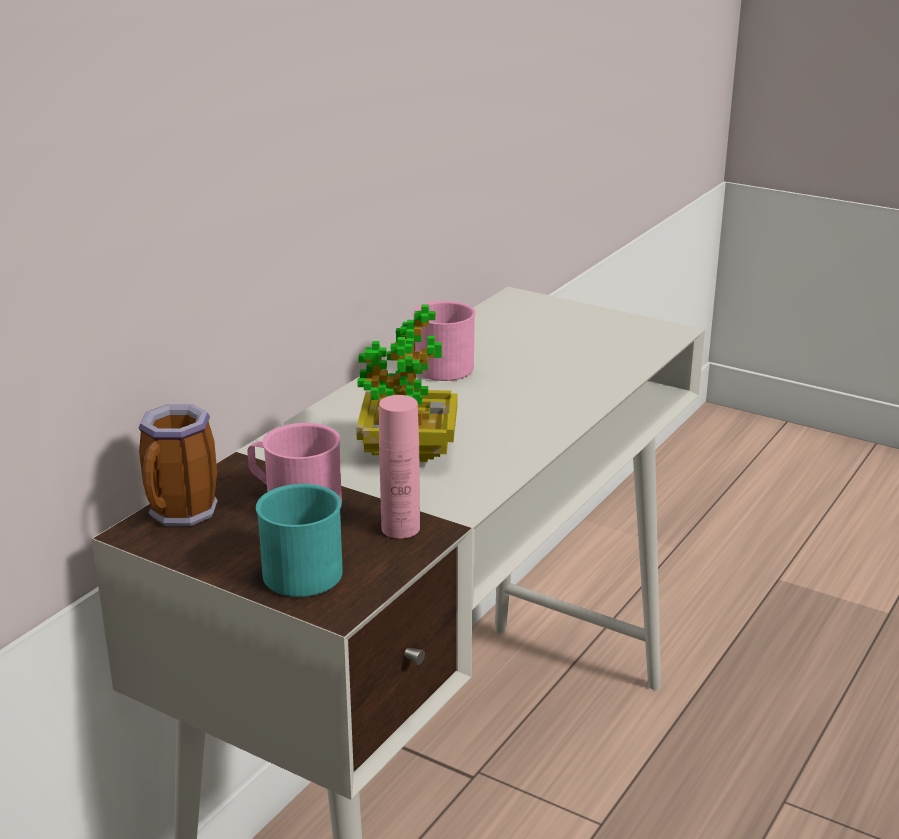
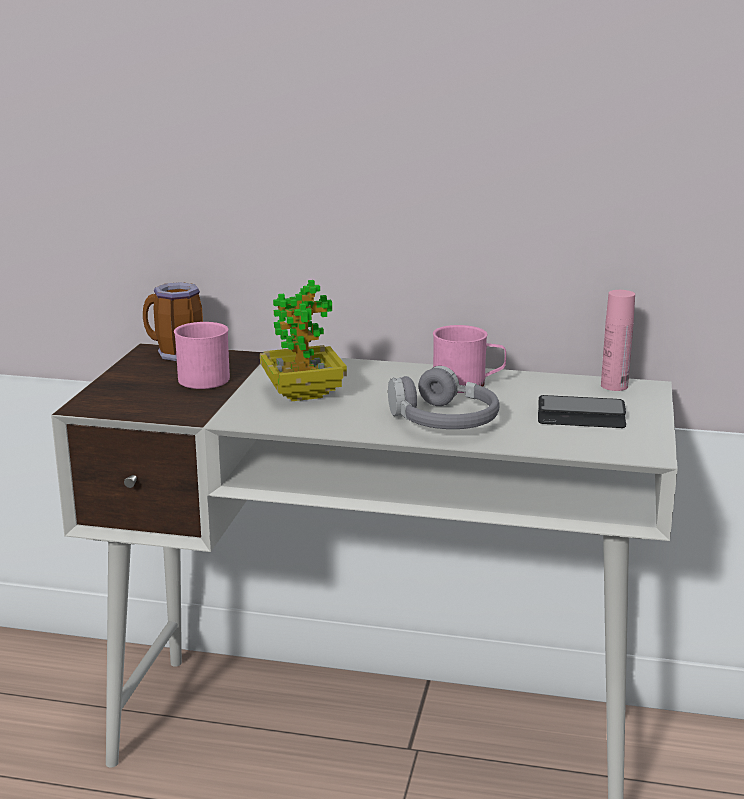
camera: 70 degrees right, 5 degrees down
(298, 568) = (125, 391): turquoise mug -> none
(400, 528) = (189, 408): pink bottle -> pink bottle (614, 386)
(542, 394) = (443, 420): none -> grey headphones
(568, 335) = (581, 415): none -> phone

